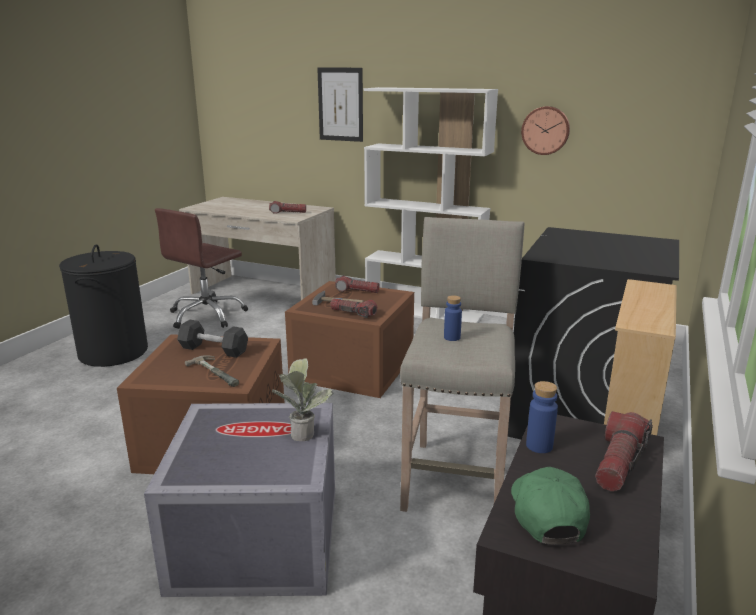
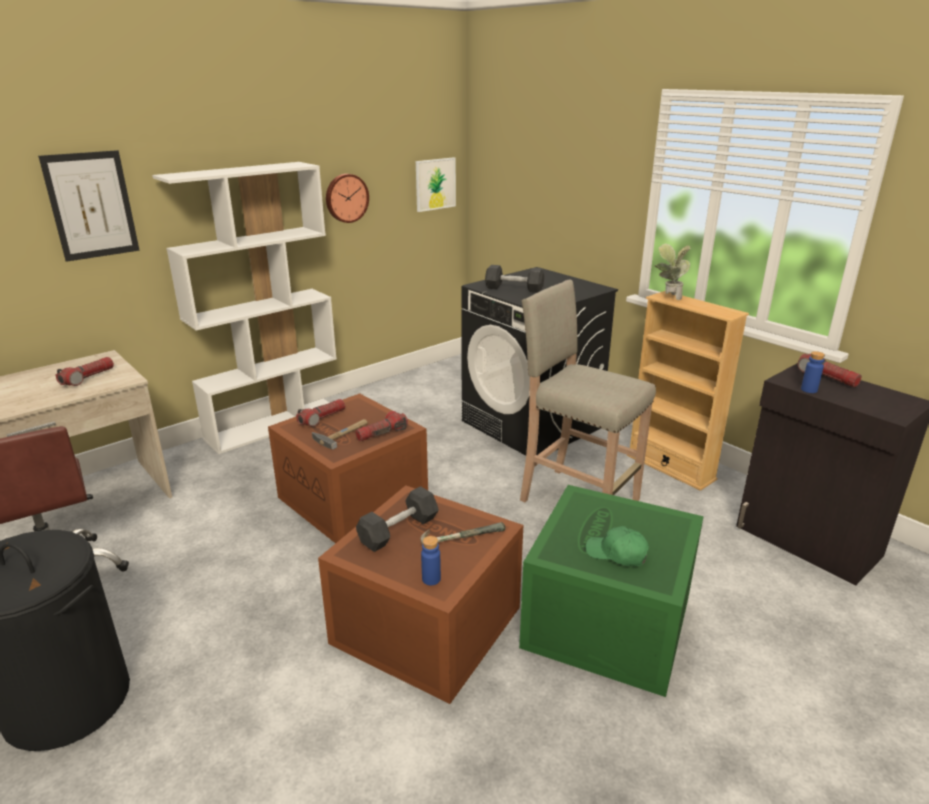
camera: 65 degrees left, 5 degrees up
(254, 539) = (609, 624): grey storage box -> green storage box
(303, 431) = (611, 507): potted plant -> potted plant (668, 297)
(452, 337) = (590, 385): blue bottle -> blue bottle (431, 579)
(547, 513) = (876, 405): green cap -> green cap (617, 554)
(575, 242) = (514, 288): none -> black dumbbell
(669, 133) = (435, 184): none -> picture

